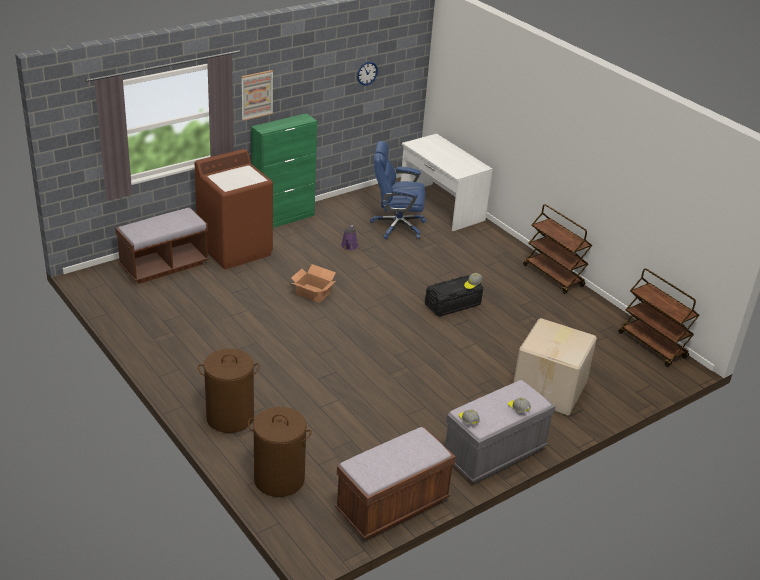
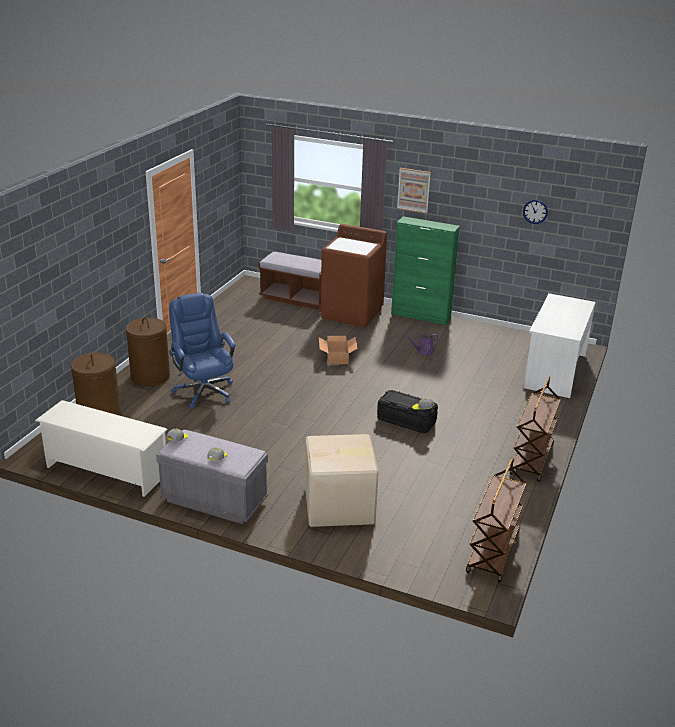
camera: 60 degrees right, 5 degrees down
(392, 506) = (106, 471): brown bench -> white shoe rack
(396, 226) = (487, 361): blue office chair -> blue office chair (204, 391)

